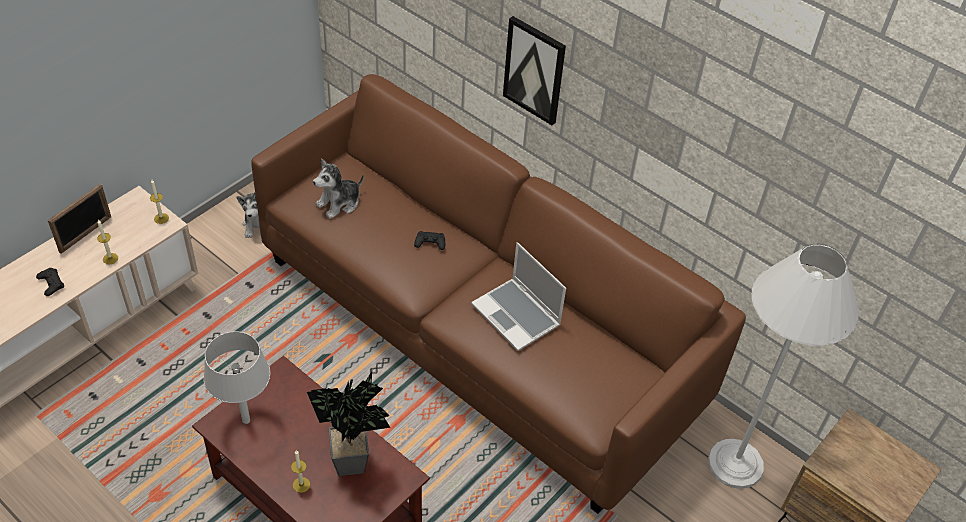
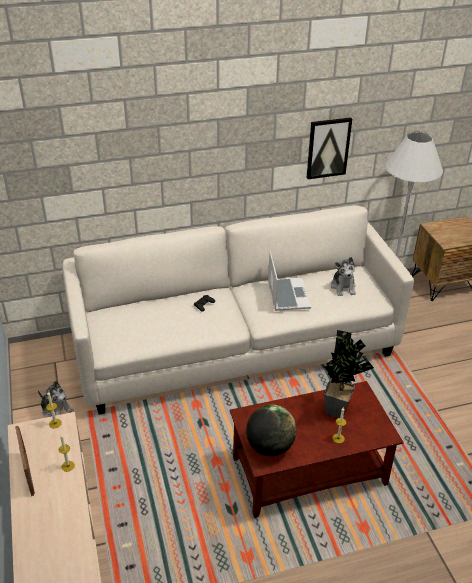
camera: 55 degrees left, 10 degrees down
(51, 284) = (60, 511): black game controller -> none
(246, 420) = (270, 447): grey table lamp -> globe
(339, 203) = (134, 329): plush toy -> plush toy (343, 287)
(478, 330) = (235, 346): brown sofa -> white sofa
(517, 315) = (287, 295): laptop -> laptop turned 90 degrees counterclockwise
(534, 70) = (194, 165): picture -> picture (328, 148)

